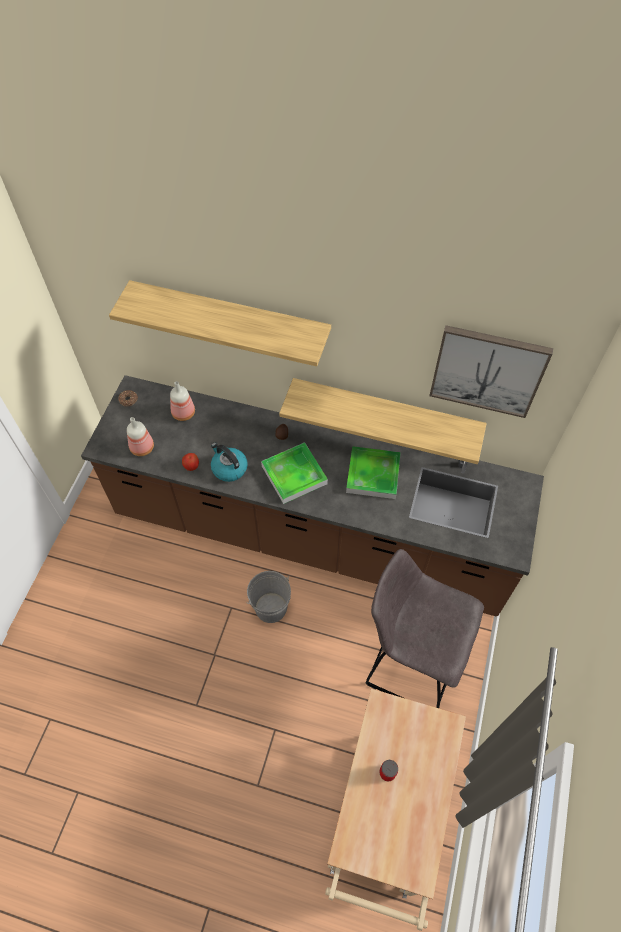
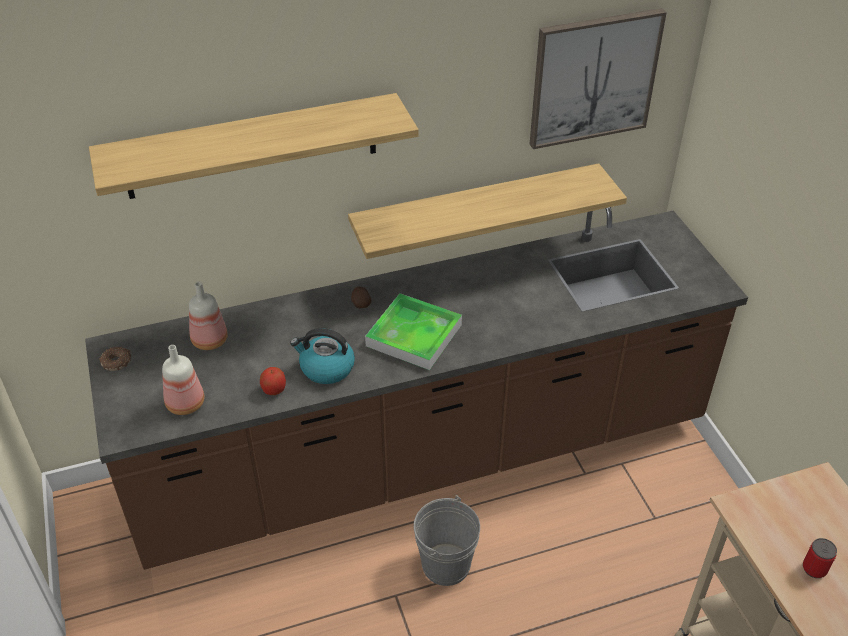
camera: 35 degrees left, 15 degrees down
(373, 474) = (503, 291): tray -> none
(409, 663) = (655, 525): grey stool -> none

